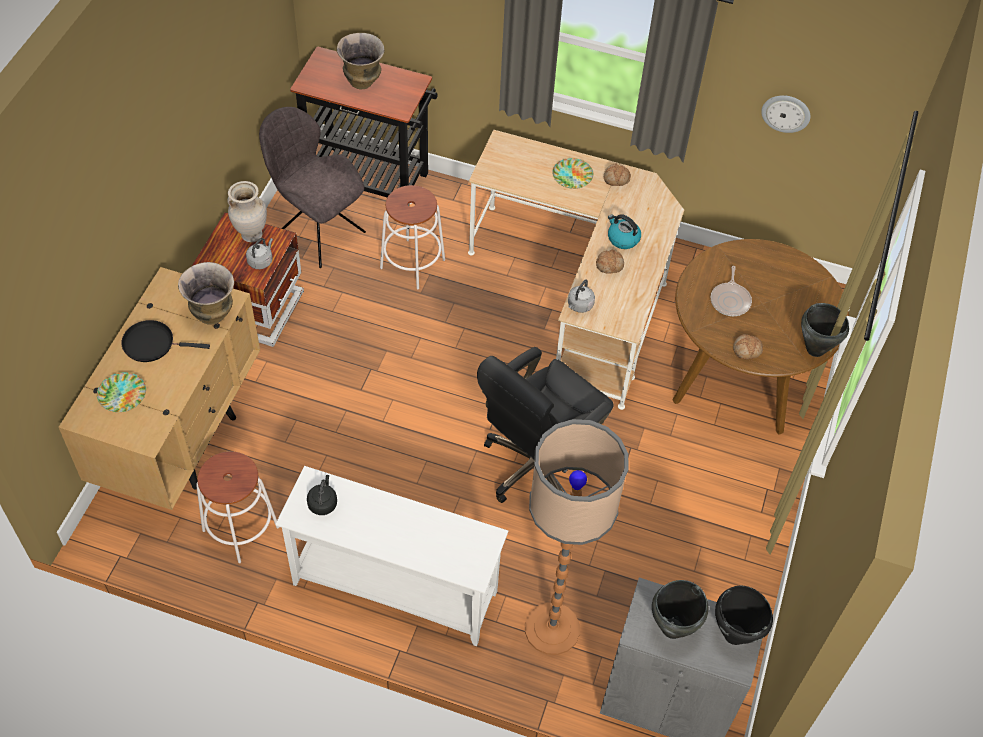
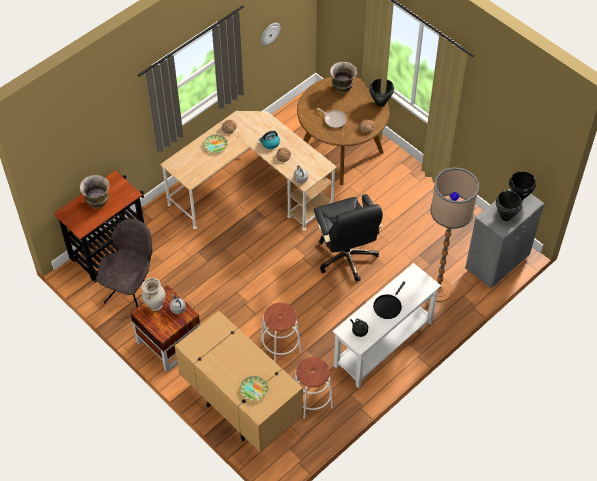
camera: 60 degrees left, 0 degrees up
(152, 344) = (227, 365): black frying pan -> black frying pan (388, 306)
(213, 314) = (223, 331): vase -> vase (342, 88)
(318, 232) = (133, 292): grey chair -> grey chair turned 135 degrees clockwise
(412, 264) = (185, 257): white stool -> white stool (281, 346)

